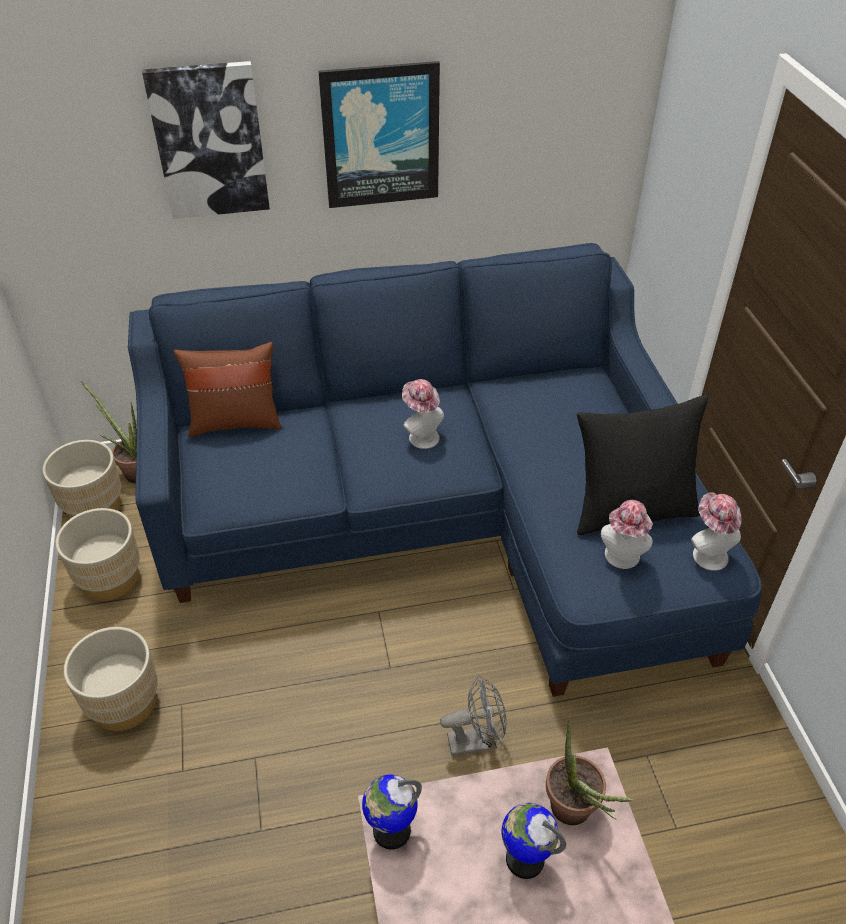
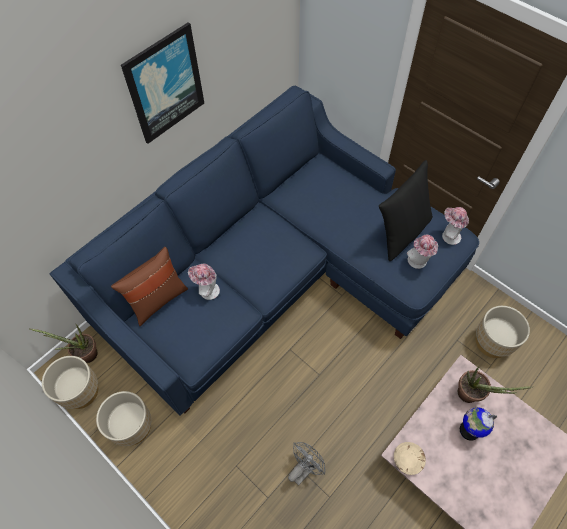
camera: 35 degrees left, 15 degrees up
(124, 703) = (206, 487): beige planter -> beige planter (492, 342)
(209, 141) = (64, 145): picture -> none
(391, 830) = (408, 459): globe -> beige bowl
(421, 435) = (267, 248): hat -> hat (207, 290)
(476, 741) = (385, 384): grey fan -> grey fan (304, 468)

